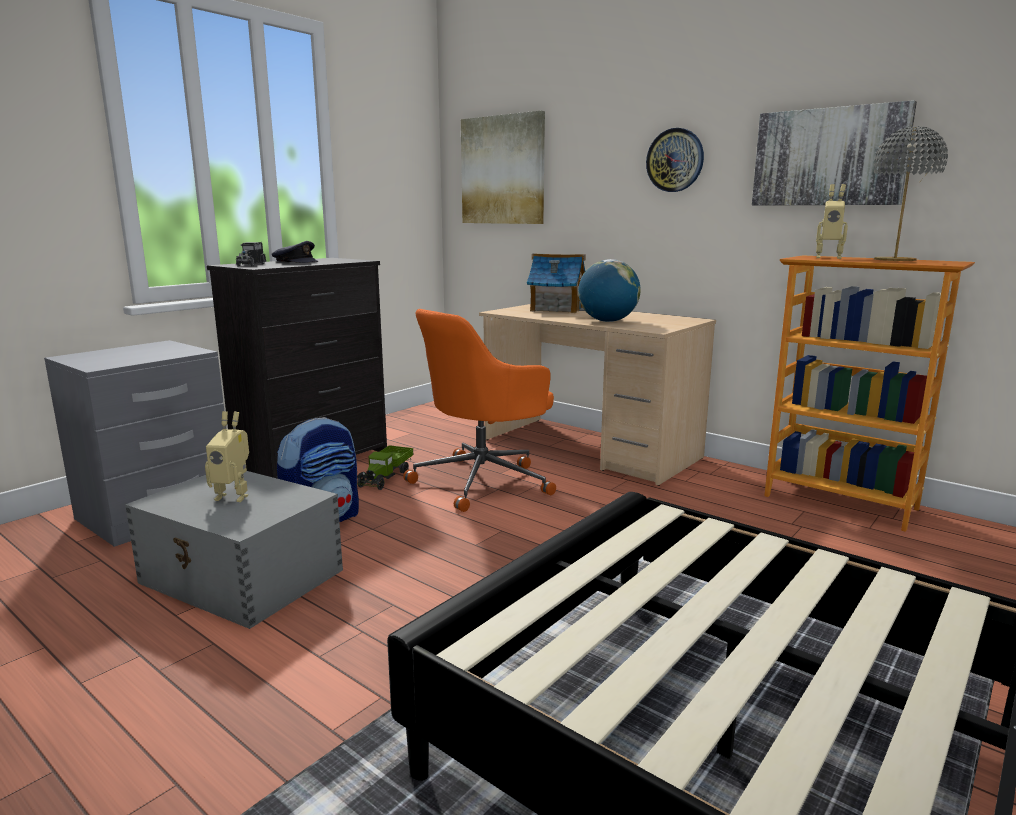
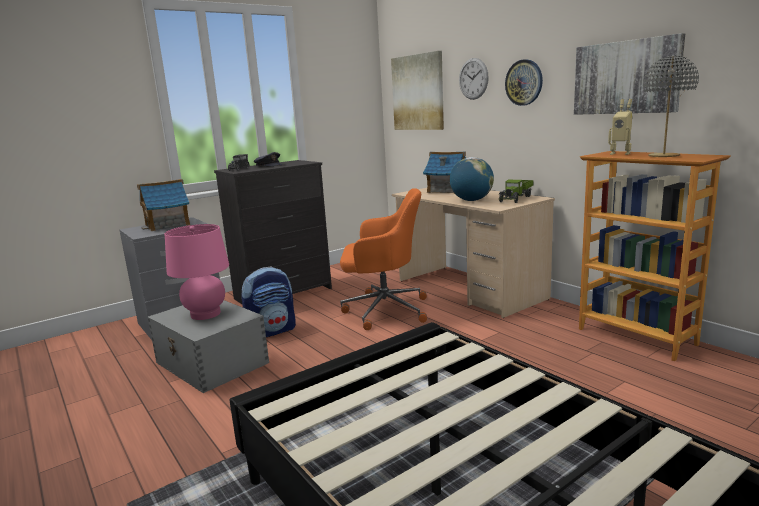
camera: 15 degrees right, 0 degrees up
(135, 351) = (168, 225): none -> toy house
(234, 496) = (205, 314): toy robot -> pink table lamp
(386, 477) = (323, 305): toy truck -> toy truck (516, 198)
(483, 481) = (383, 310): orange office chair -> orange office chair turned 150 degrees counterclockwise
(595, 153) = (473, 79): none -> wall clock

